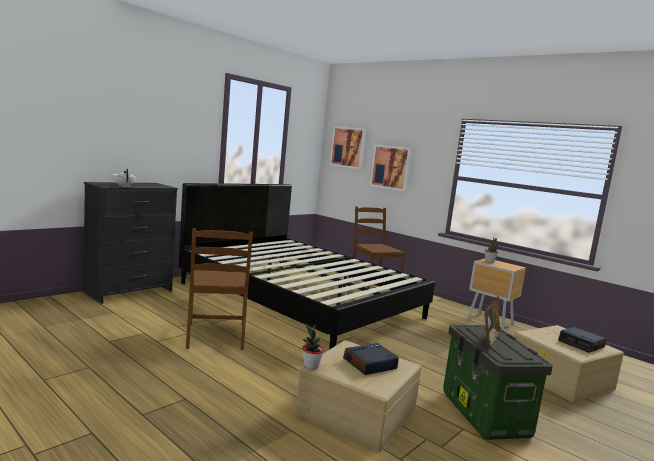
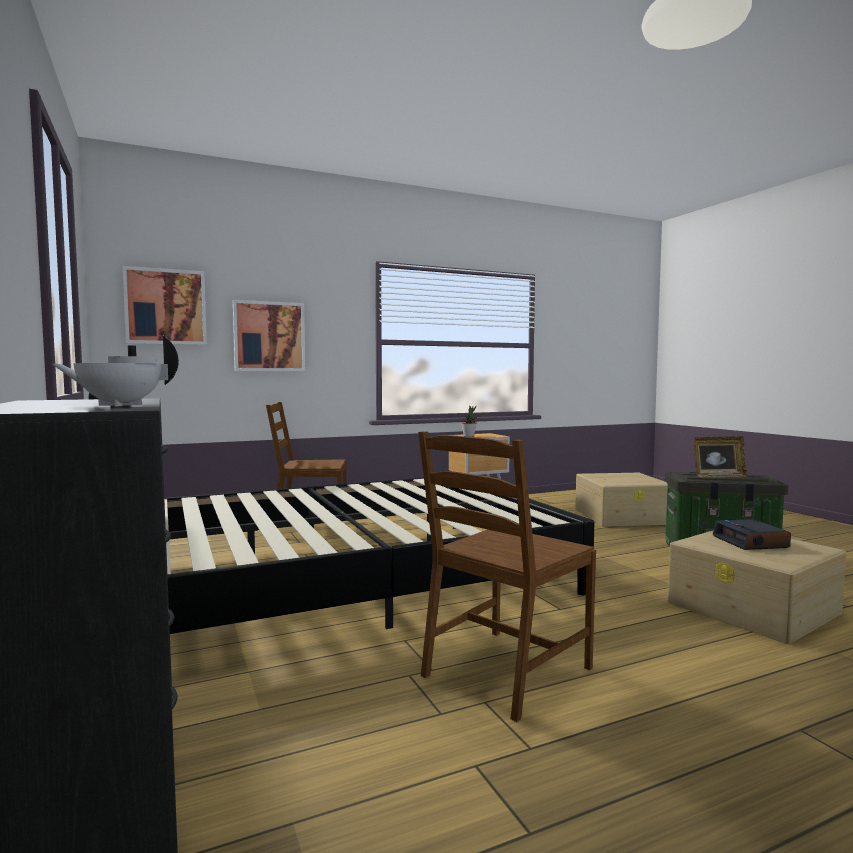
camera: 65 degrees left, 5 degrees down
(216, 336) = (505, 672): brown chair -> brown chair turned 120 degrees clockwise
(311, 366) = (785, 566): potted plant -> none
(489, 339) = (718, 476): picture frame -> picture frame turned 120 degrees clockwise
(581, 344) = (630, 477): alarm clock -> none

